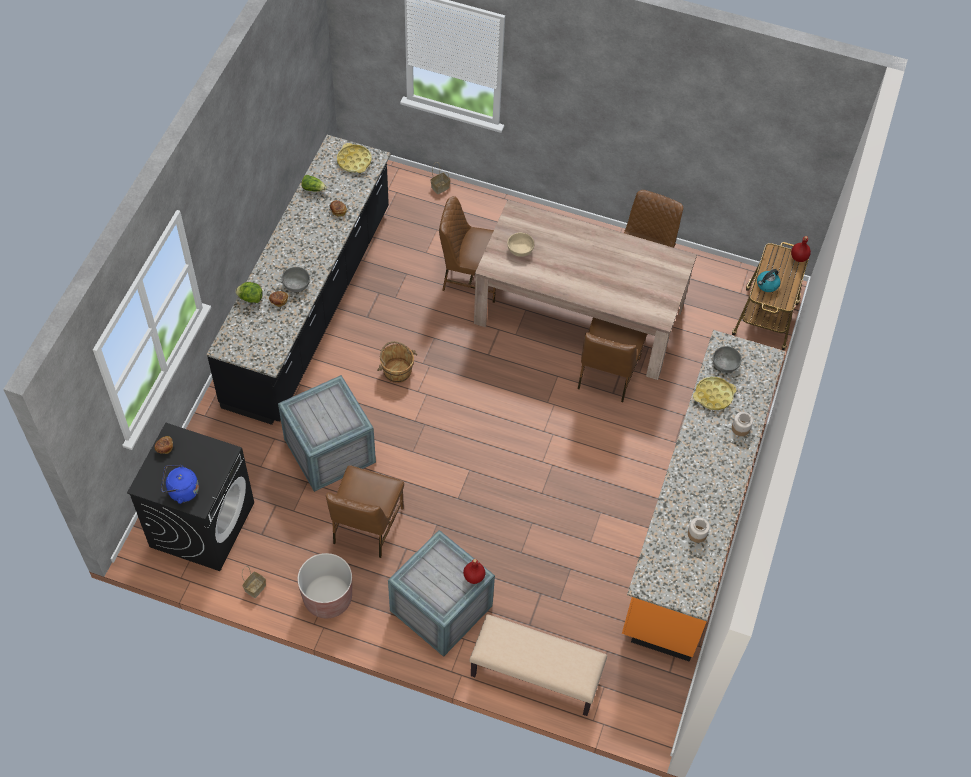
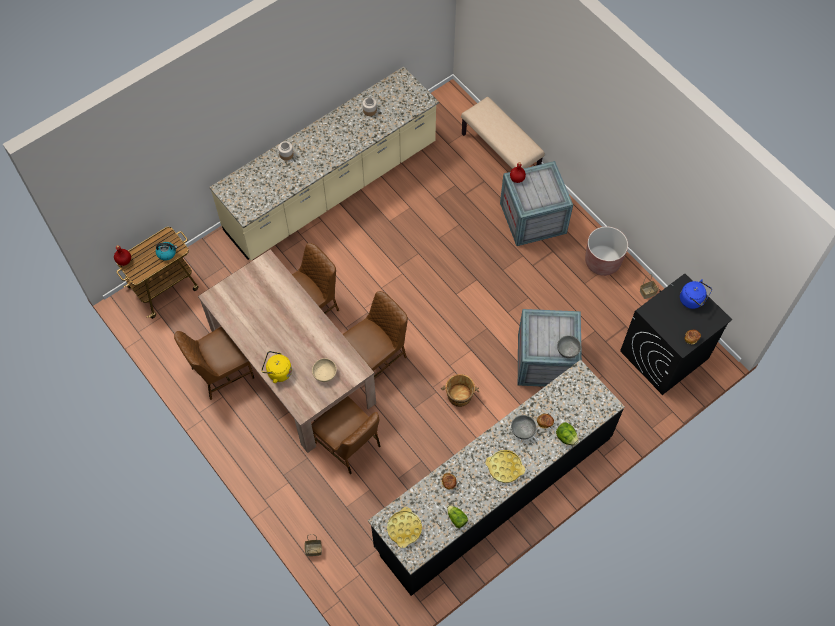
camera: 145 degrees left, 5 degrees up
(366, 526) = (550, 294): brown chair -> brown chair (376, 356)
(564, 229) = (278, 372): none -> yellow kettle
(694, 515) = (331, 188): orange counter -> beige counter
(713, 395) = (284, 183): yellow tray -> yellow tray (505, 467)
(725, 364) = (257, 199): grey bowl -> grey bowl (568, 350)

